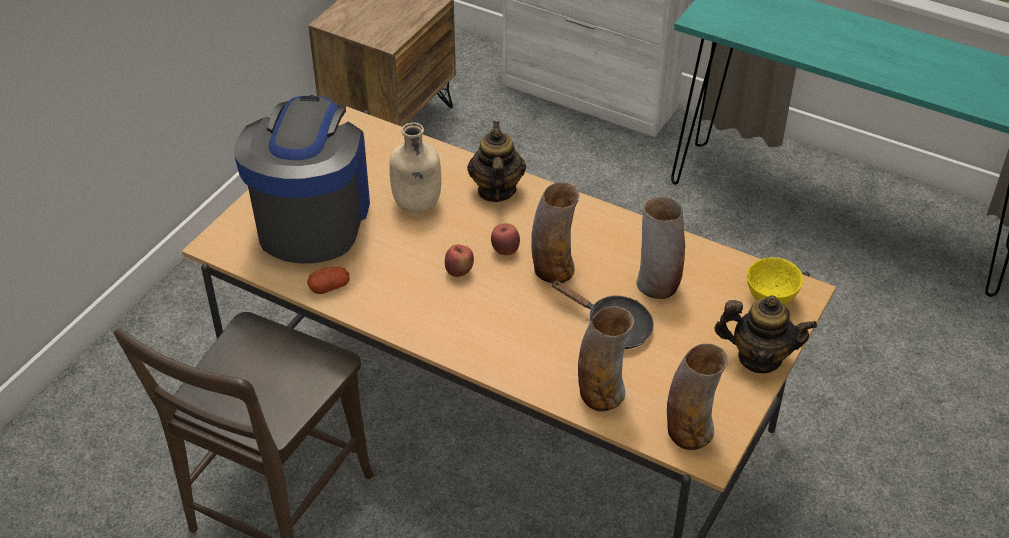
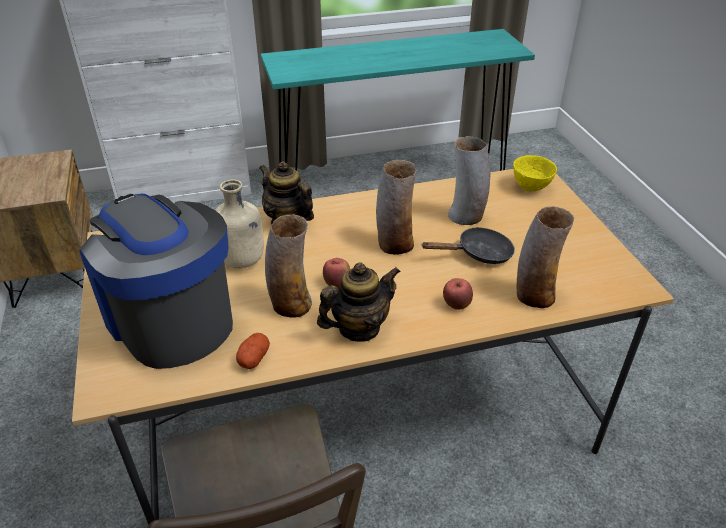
camera: 45 degrees left, 5 degrees down
(505, 250) = (347, 252): apple -> apple (456, 305)
(689, 431) = (608, 281): vase -> vase (291, 304)
(759, 358) = (574, 219): teapot -> teapot (359, 328)

